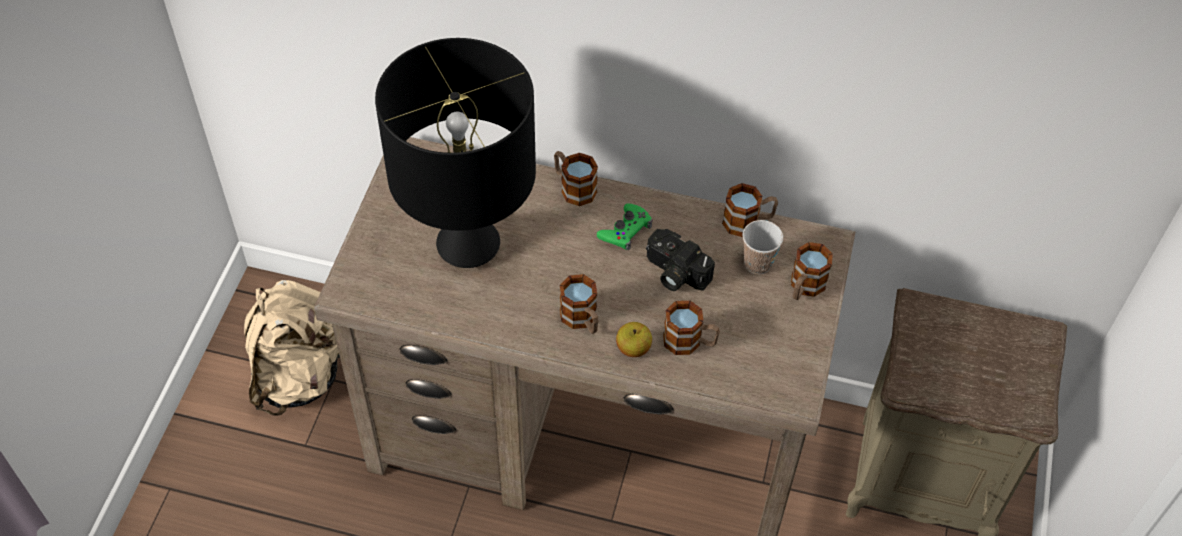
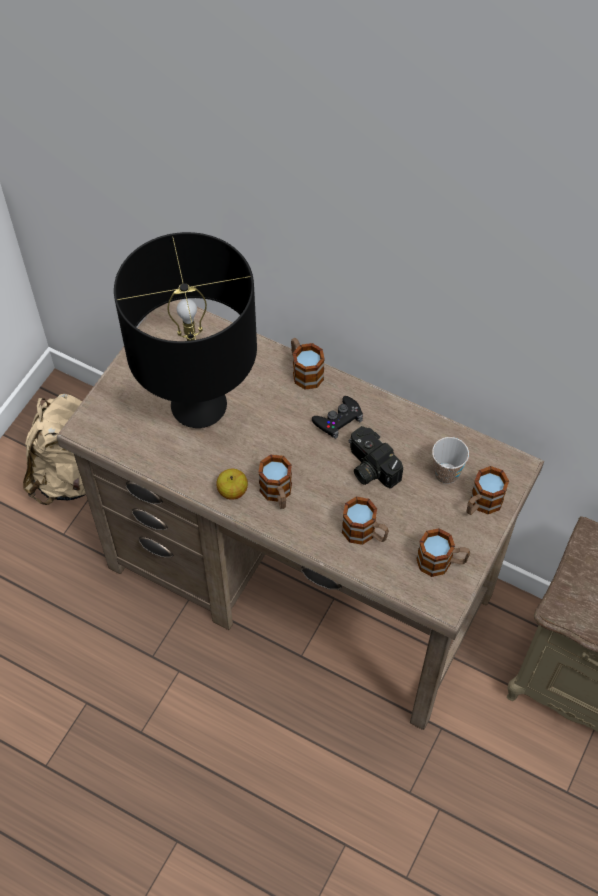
camera: 15 degrees right, 5 degrees up
(625, 231) = (338, 420): green game controller -> black game controller
(633, 348) = (314, 529): apple -> apple (232, 491)
(748, 222) = (449, 433): mug -> mug (441, 562)

